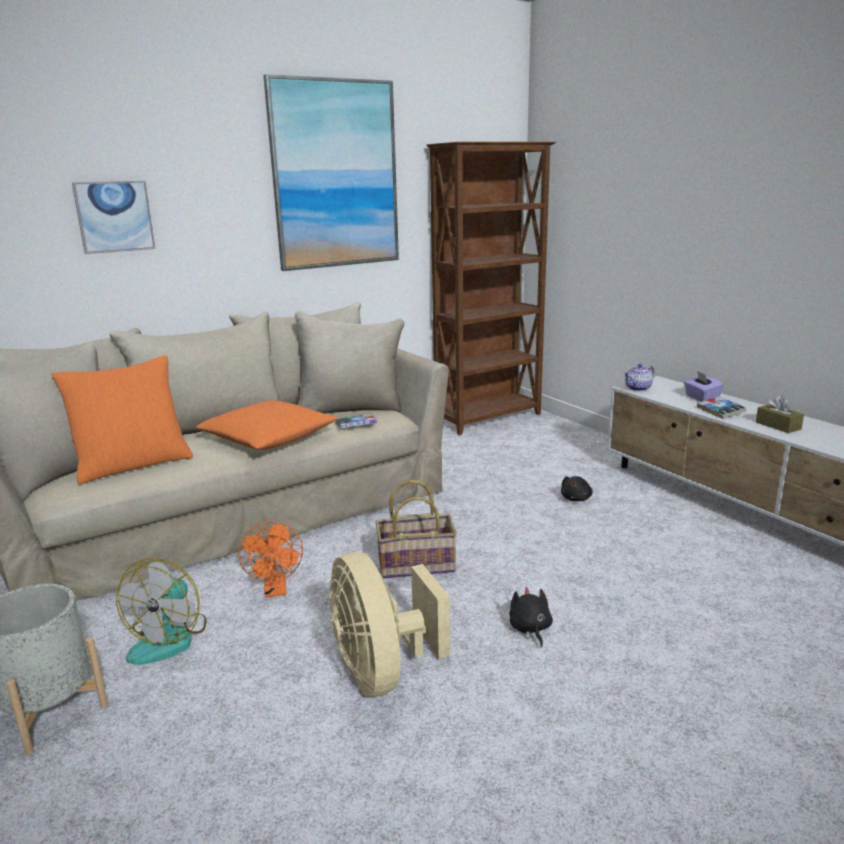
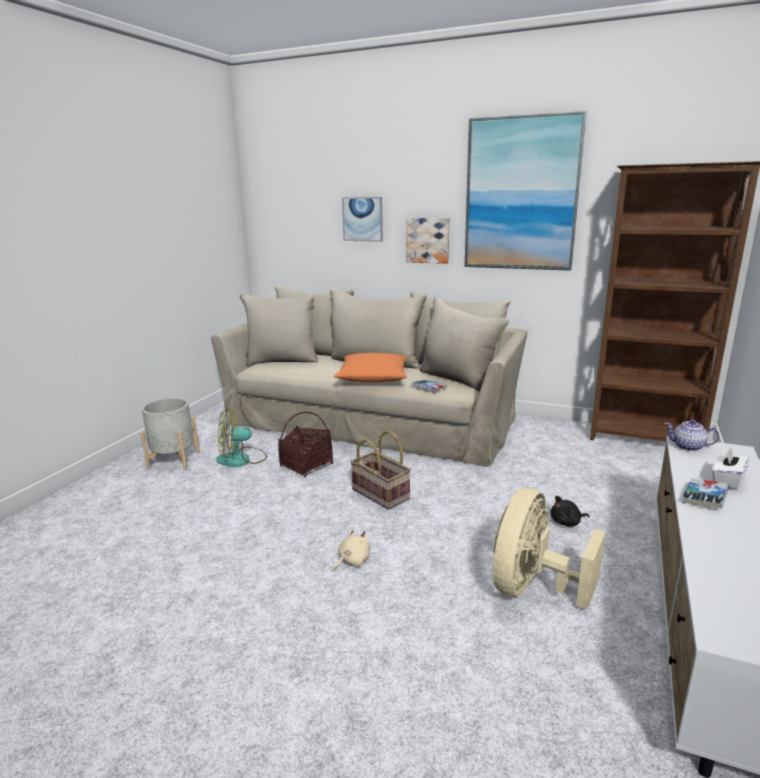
camera: 55 degrees right, 0 degrees up
(133, 465) = (301, 367): orange pillow -> none
(225, 240) = (428, 240): none -> picture
(276, 590) = (307, 465): orange fan -> basket
(382, 672) = (262, 525): beige fan -> beige fan (532, 588)
(530, 629) = (352, 561): black plush toy -> beige plush toy
(701, 398) = (727, 480): purple tissue box -> white tissue box
(778, 426) = (724, 537): brown tissue box -> none

